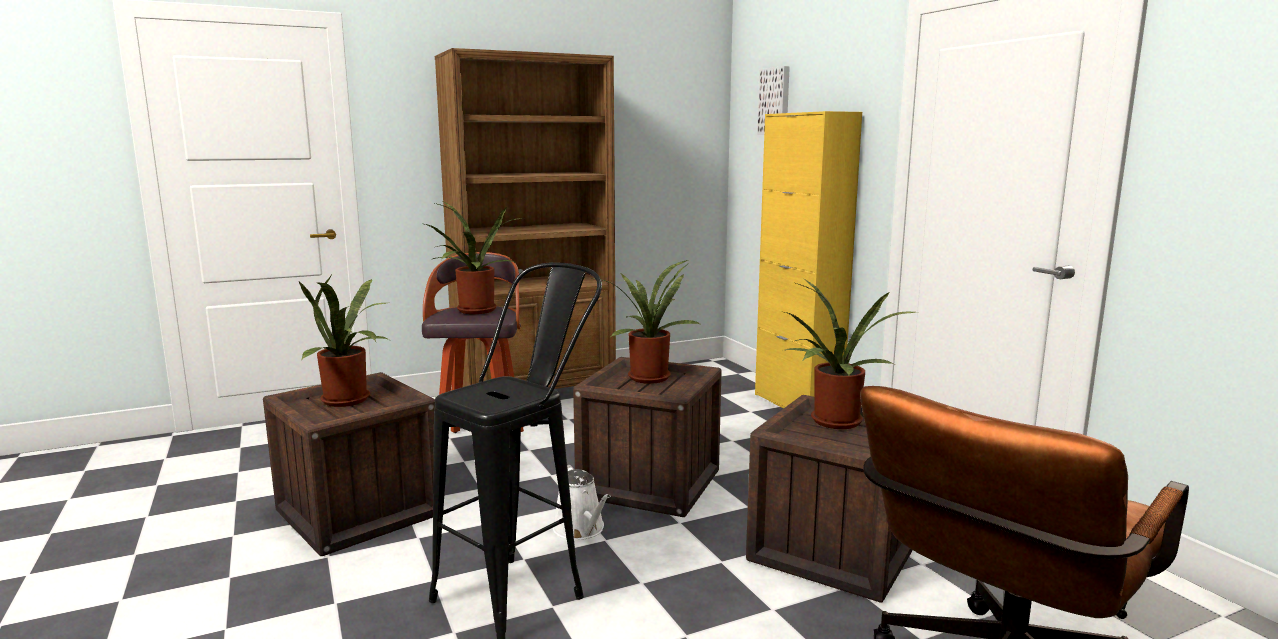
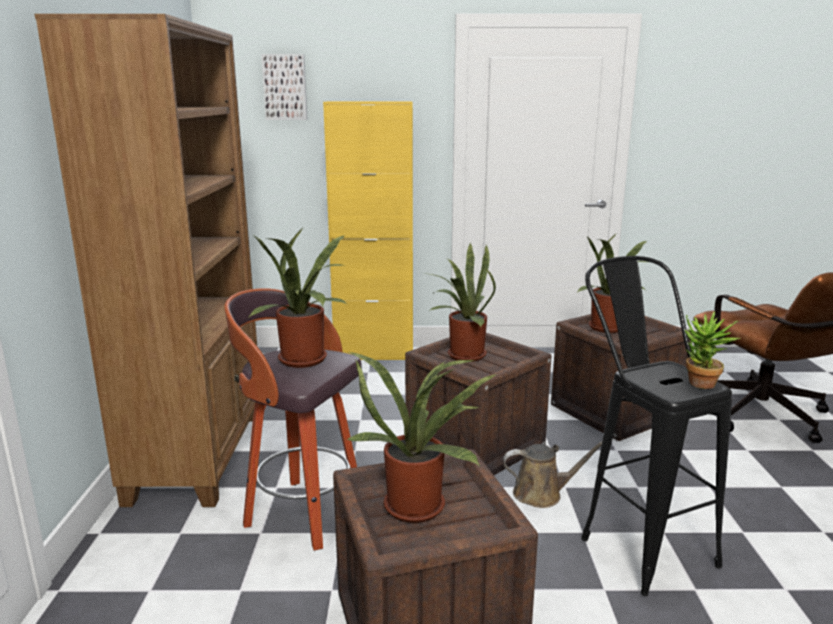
camera: 65 degrees left, 5 degrees up
(487, 403) = (701, 386): none -> potted plant
(581, 529) = (542, 494): white watering can -> brown watering can

